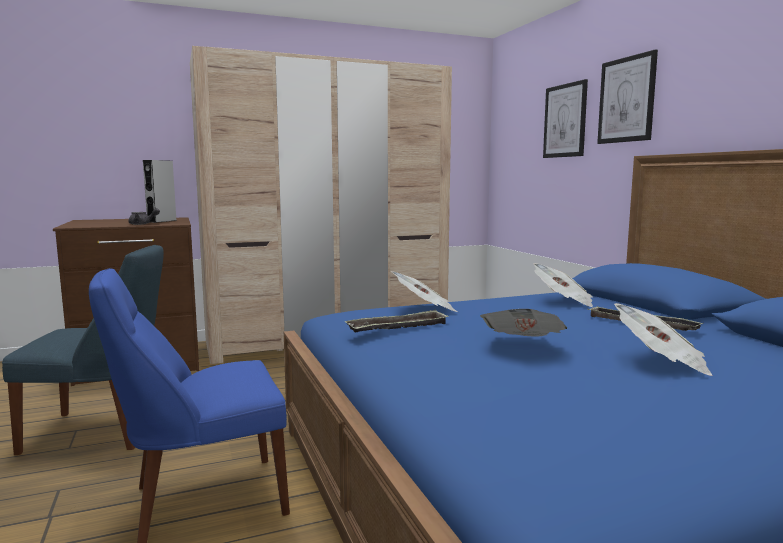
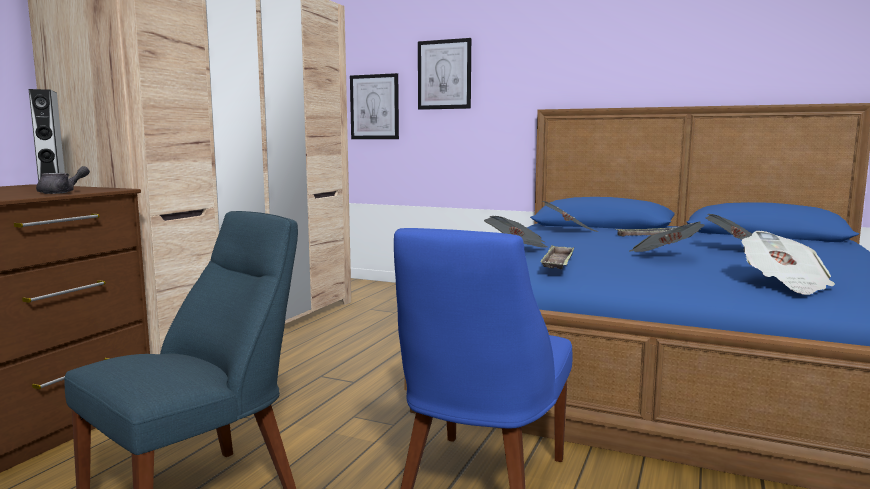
camera: 45 degrees left, 0 degrees up
(503, 410) = (784, 284): none -> newspaper
(626, 100) = (519, 61): picture -> picture (374, 107)

